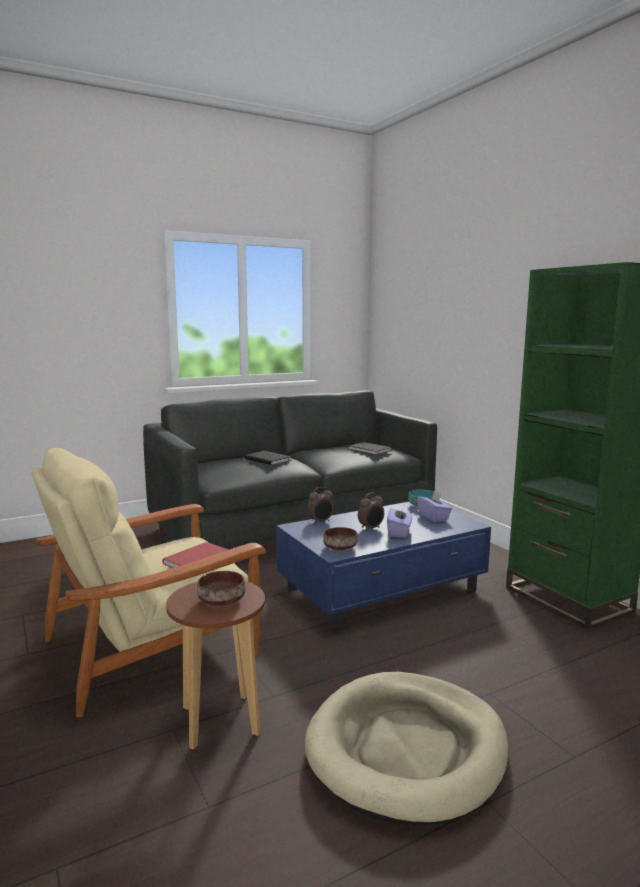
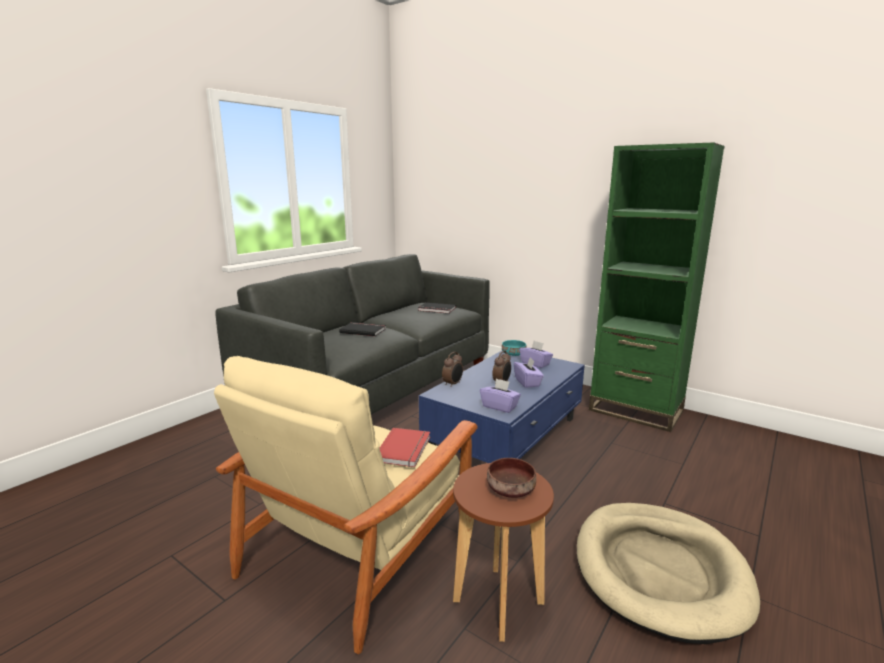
camera: 25 degrees left, 5 degrees up
(339, 547) = (500, 406): brown bowl -> purple tissue box

